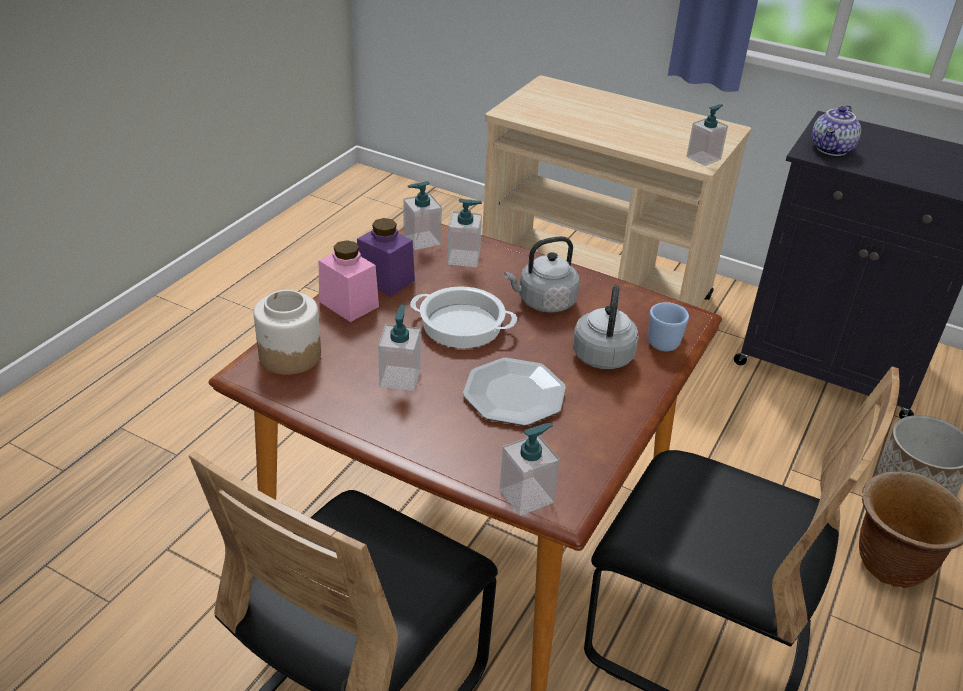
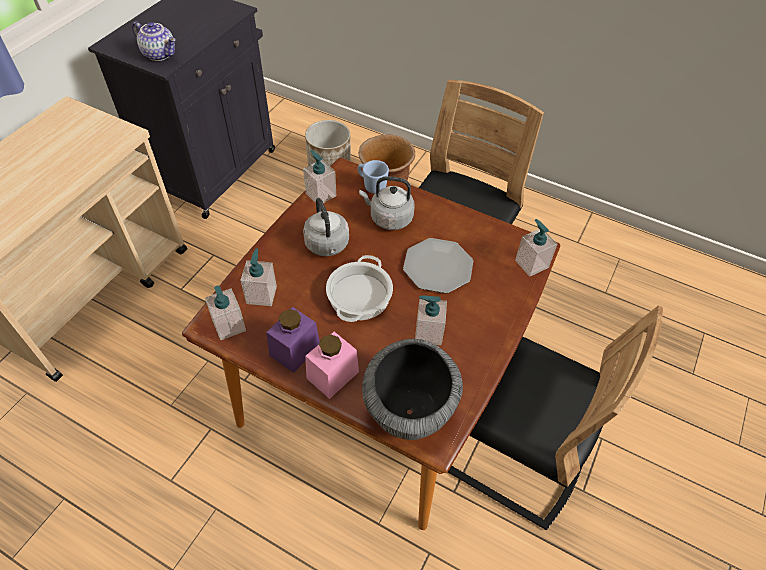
camera: 90 degrees left, 15 degrees up
(289, 355) = (409, 411): jar -> bowl
(703, 158) = (117, 131): soap dispenser -> soap dispenser (320, 194)

